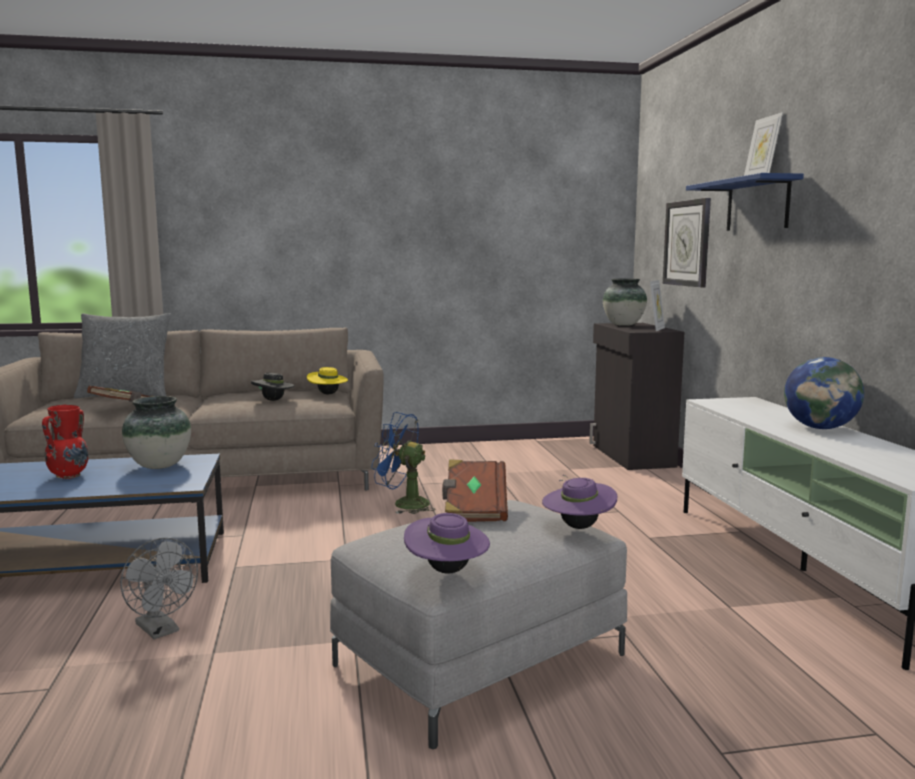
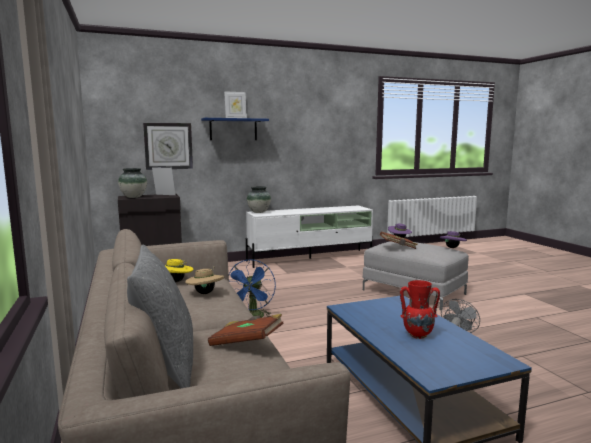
camera: 100 degrees left, 0 degrees up
(159, 466) = (370, 315): vase -> vase (259, 212)
(273, 400) = (205, 293): black hat -> beige hat
(820, 428) = (304, 209): globe -> none

